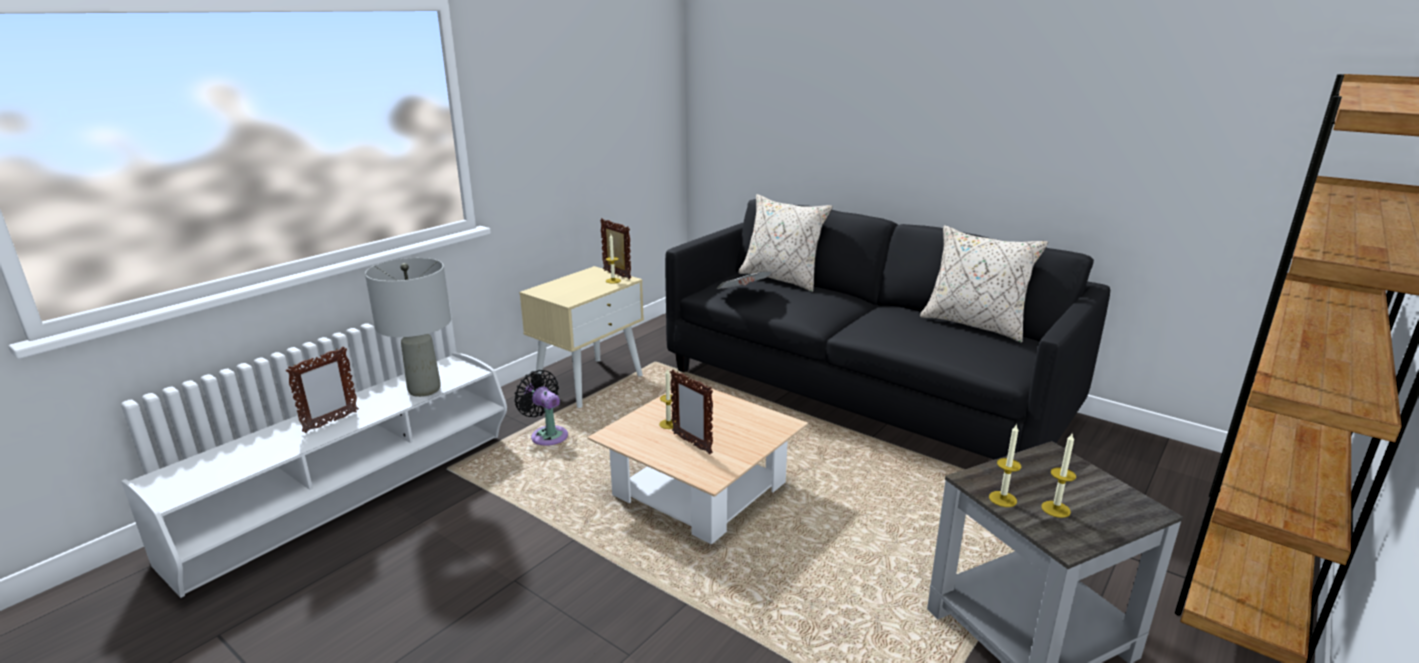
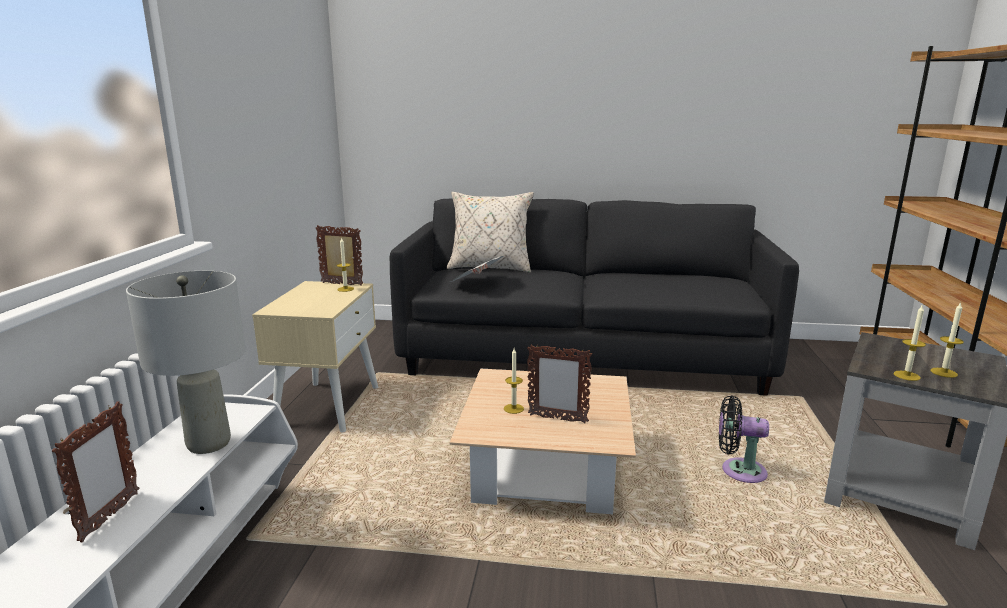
camera: 30 degrees left, 5 degrees down
(547, 435) = (335, 467): black fan -> black fan (738, 471)
(975, 324) = (680, 274): beige pillow -> none

